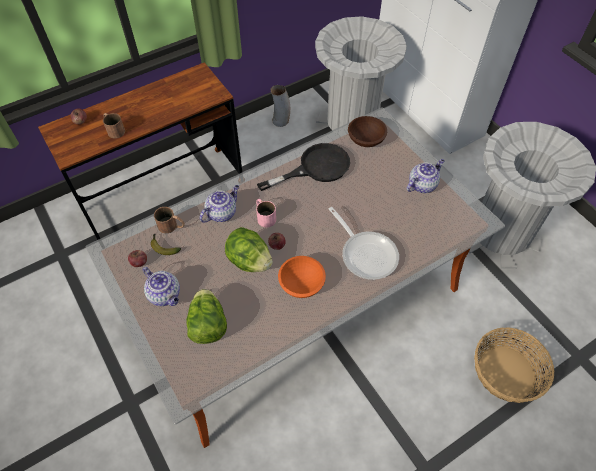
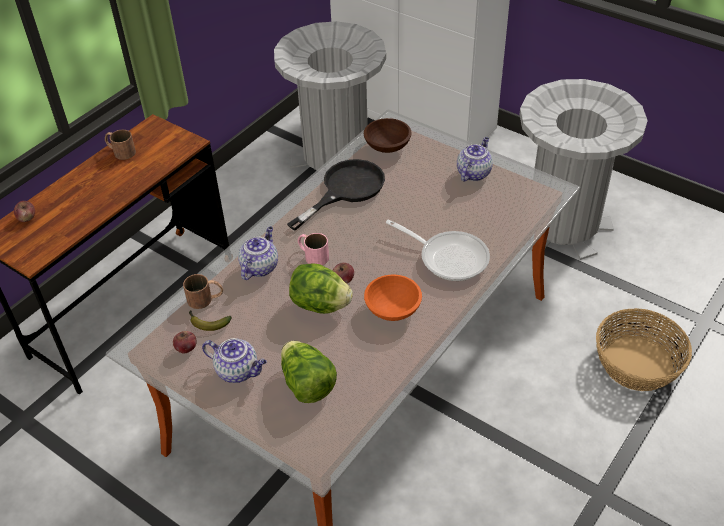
camera: 20 degrees left, 10 degrees down
(114, 129) = (77, 215): brown mug -> brown mug (120, 151)
(281, 121) = (245, 178): vase -> none

